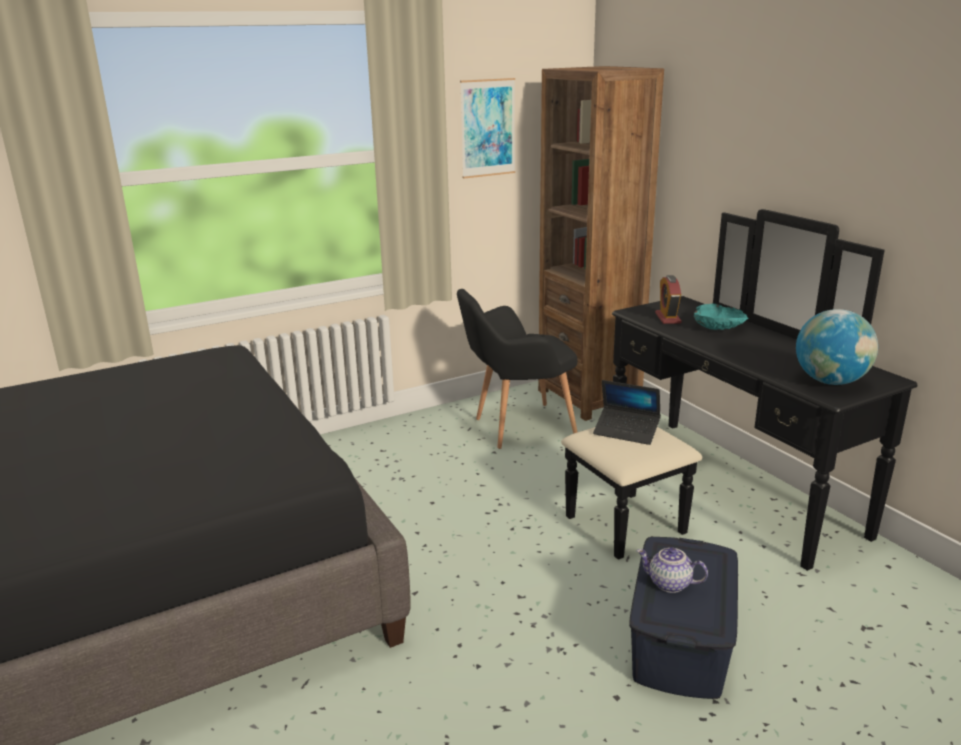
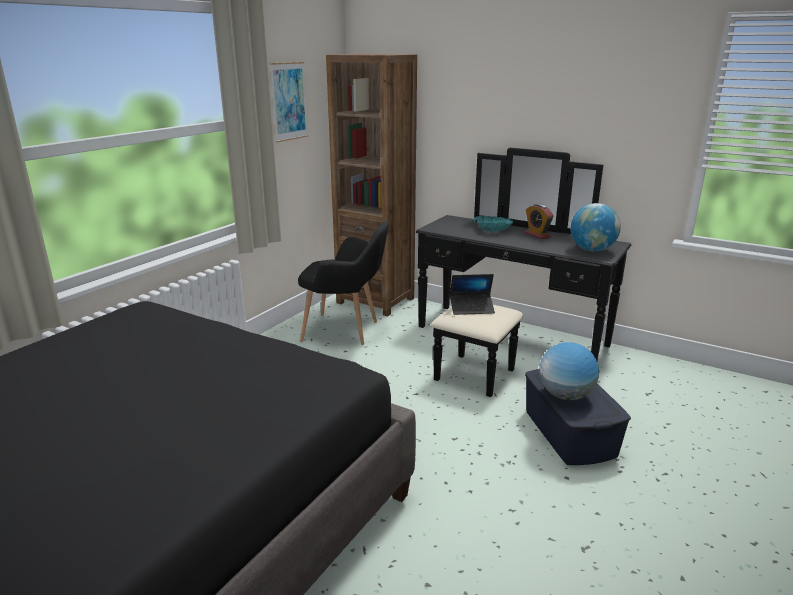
camera: 30 degrees left, 0 degrees up
(517, 428) = (346, 331): black armchair -> black armchair turned 120 degrees counterclockwise
(668, 318) = (457, 229): alarm clock -> alarm clock (537, 235)
(669, 584) = (565, 395): teapot -> globe

